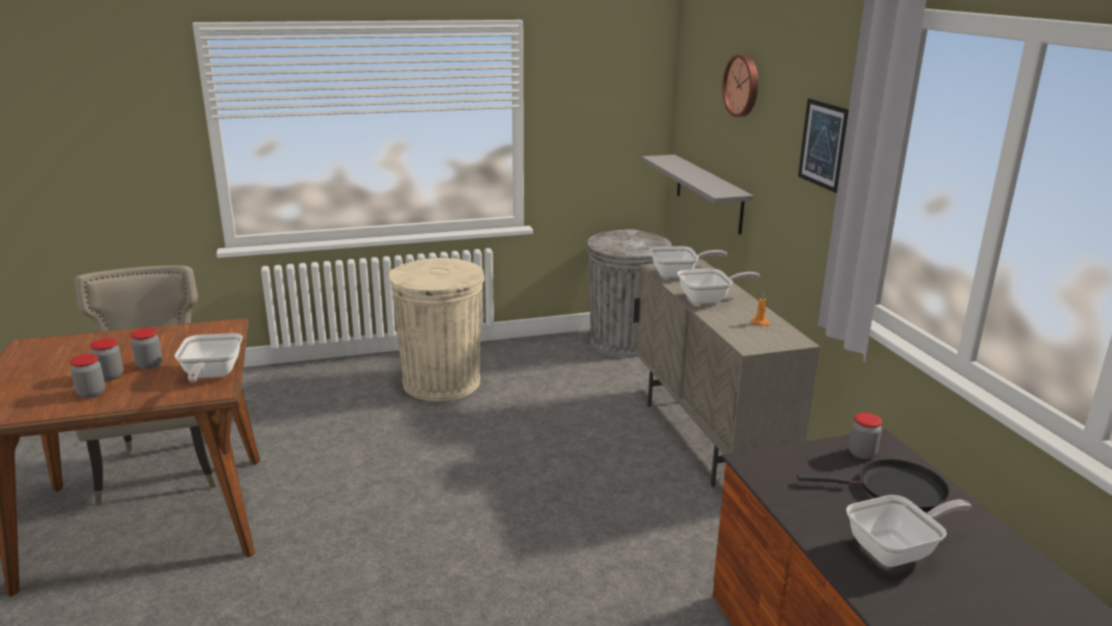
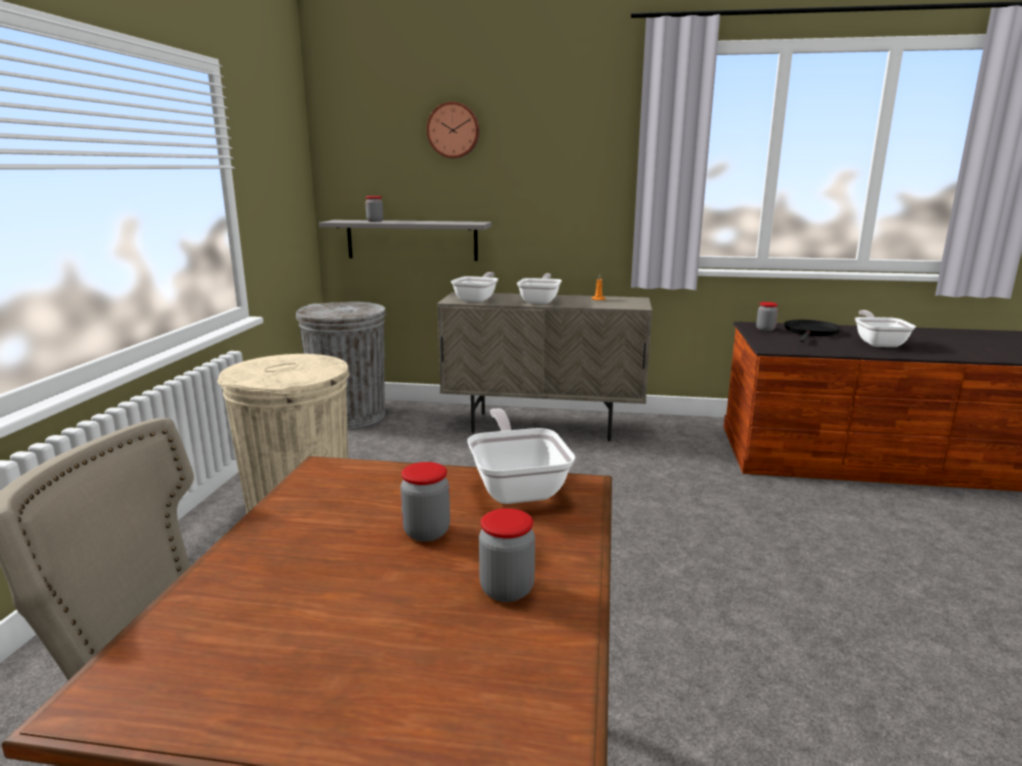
camera: 65 degrees left, 5 degrees down
(110, 376) = (441, 570): jar -> jar (375, 221)
(211, 375) = (517, 486): frying pan -> frying pan turned 120 degrees counterclockwise
(823, 144) = (585, 157): picture -> none

